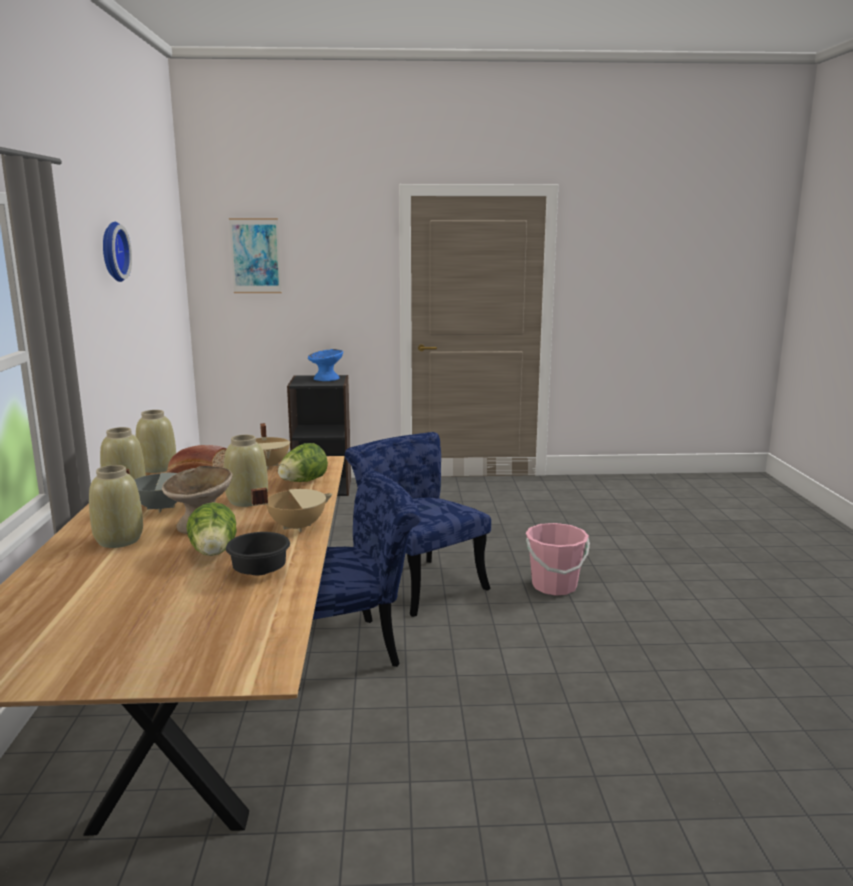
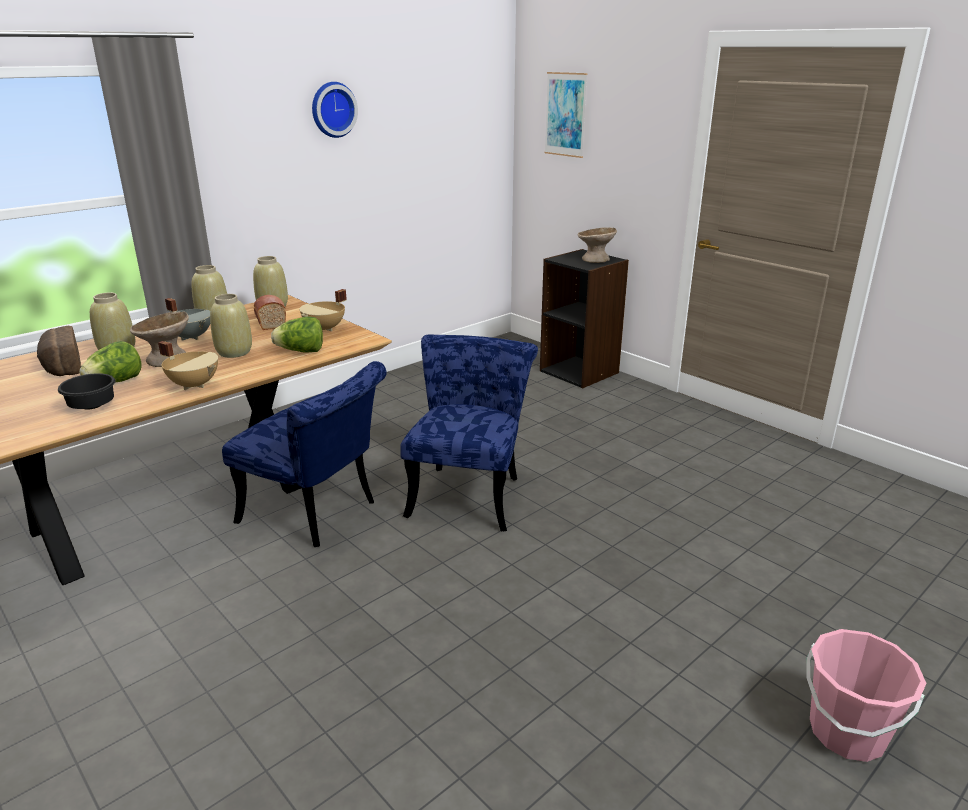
camera: 50 degrees right, 10 degrees up
(100, 570) = (61, 366): none -> bread
(326, 379) = (595, 259): blue bowl -> beige bowl
(554, 586) = (565, 564): pink bucket -> pink bucket (847, 733)

